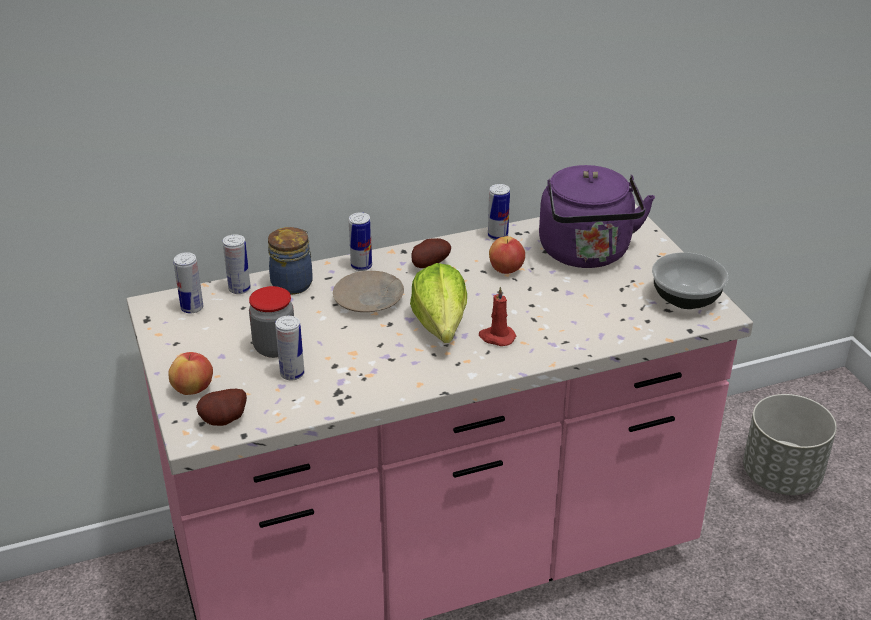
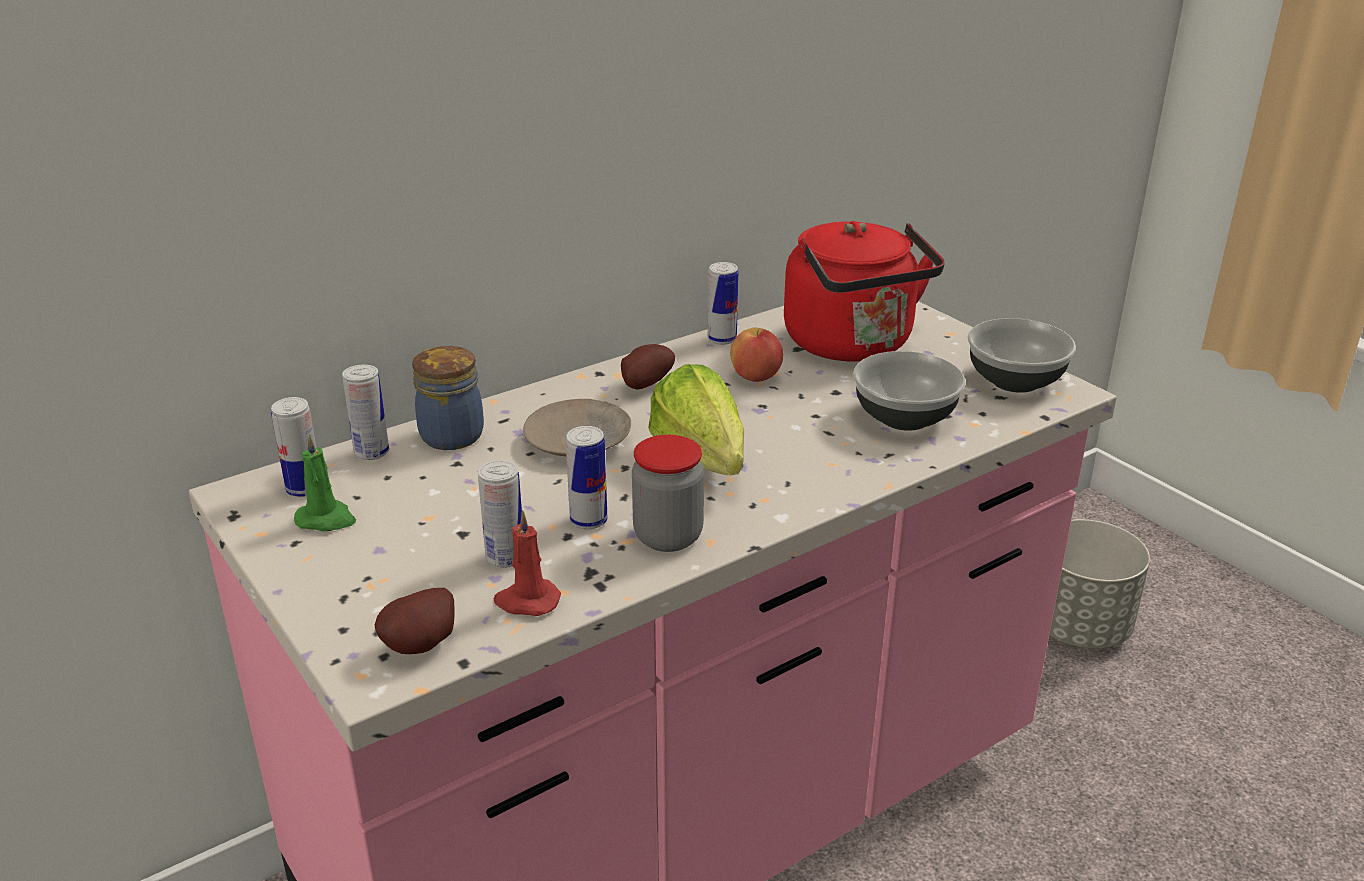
camera: 15 degrees left, 5 degrees down
(193, 389) = (349, 605): apple -> none
(198, 331) = (326, 519): none -> green candle
(275, 348) = (461, 525): jar -> jar (668, 537)
(361, 266) = (546, 399): can -> can (588, 521)
(496, 337) = (789, 462): red candle -> red candle (526, 601)
(586, 254) = (853, 346): purple kettle -> red kettle
(590, 316) = (903, 417): none -> bowl

